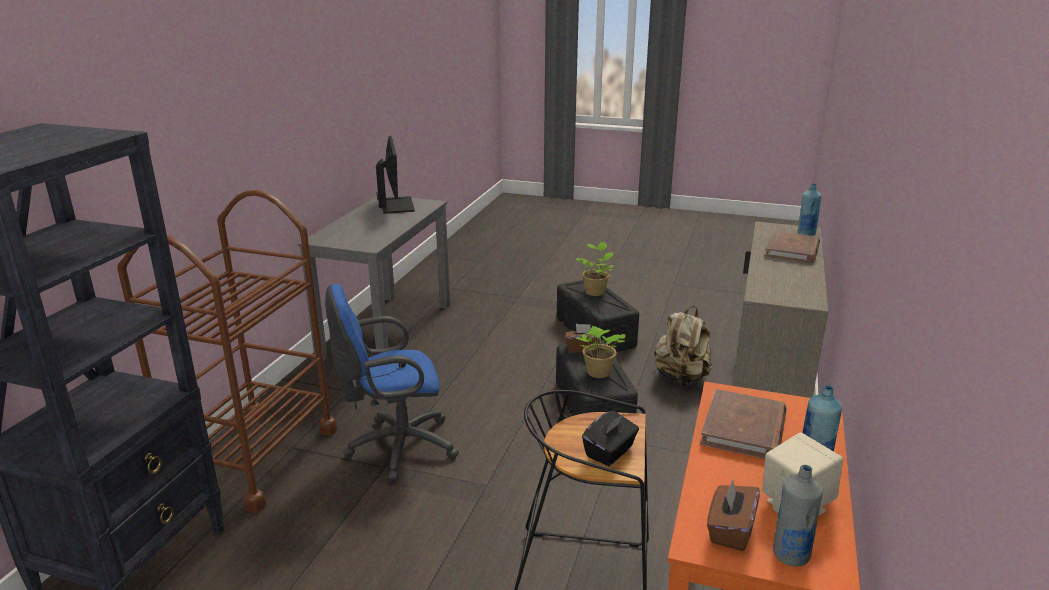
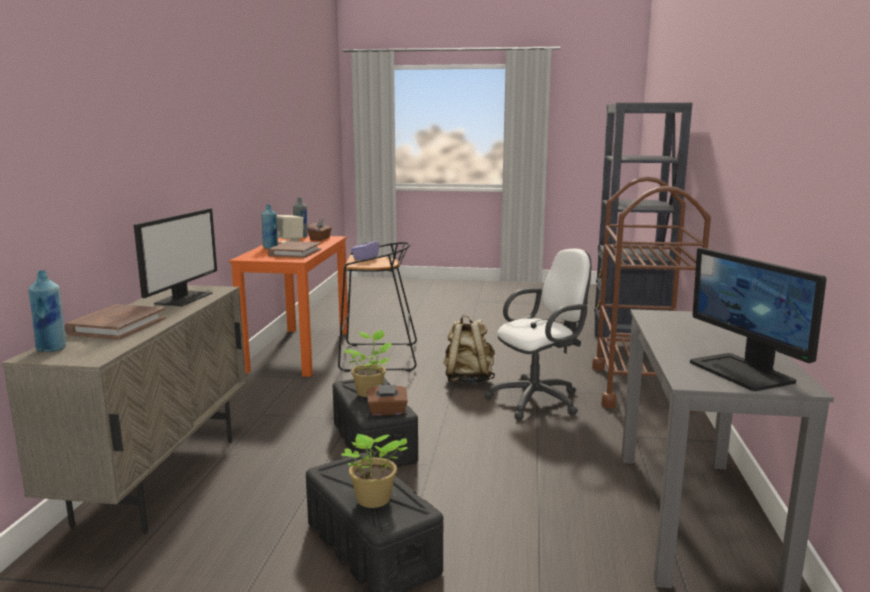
camera: 170 degrees right, 10 degrees down
(396, 447) = (539, 400): blue office chair -> white office chair
(610, 452) = (365, 258): black tissue box -> purple tissue box
(681, 378) = (262, 482): beige backpack -> beige backpack (468, 379)
(781, 282) = (183, 298): none -> monitor

